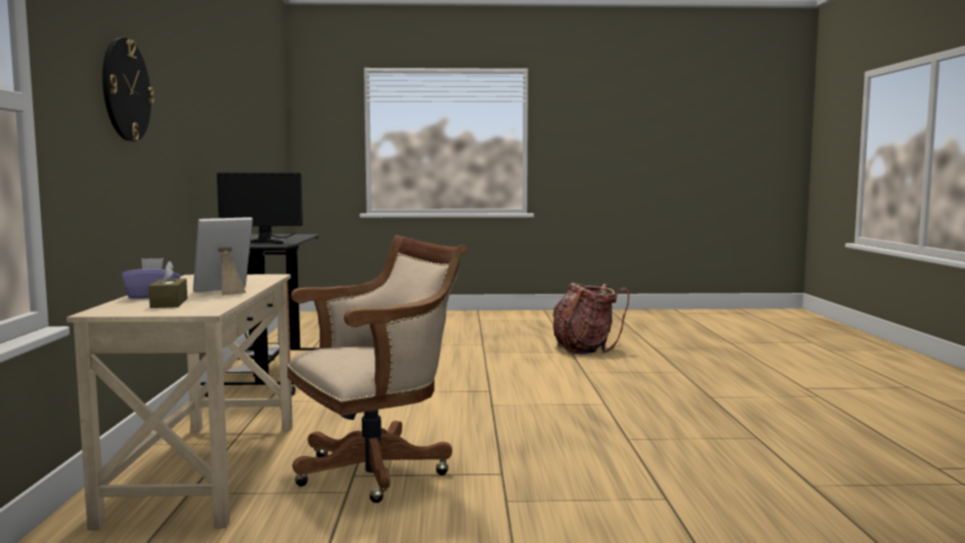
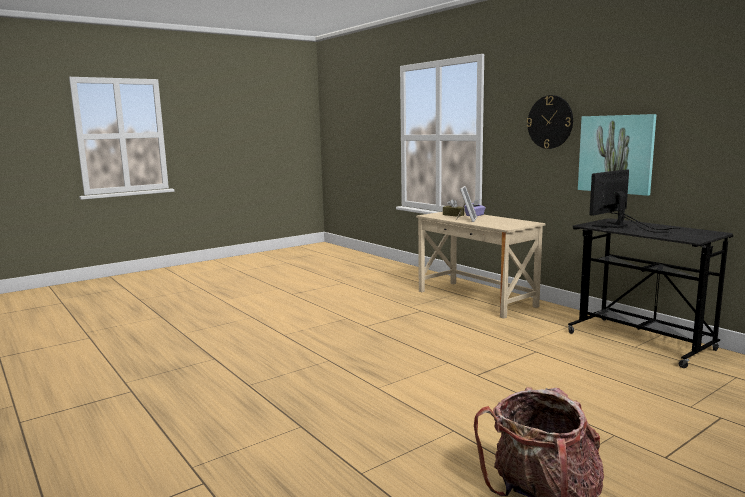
camera: 145 degrees right, 5 degrees up
(179, 153) = (615, 154): none -> picture
(378, 471) = (416, 314): office chair -> none

